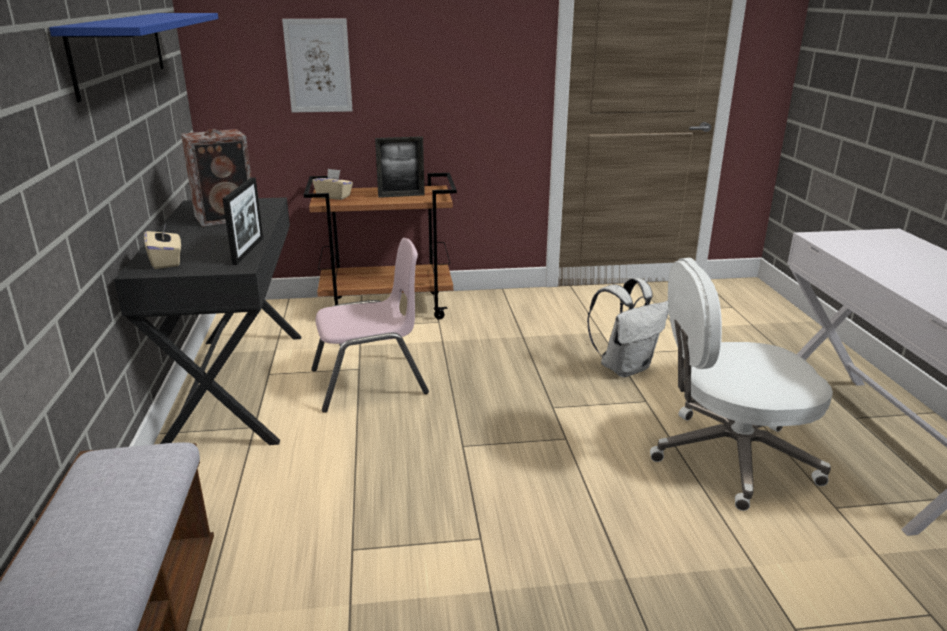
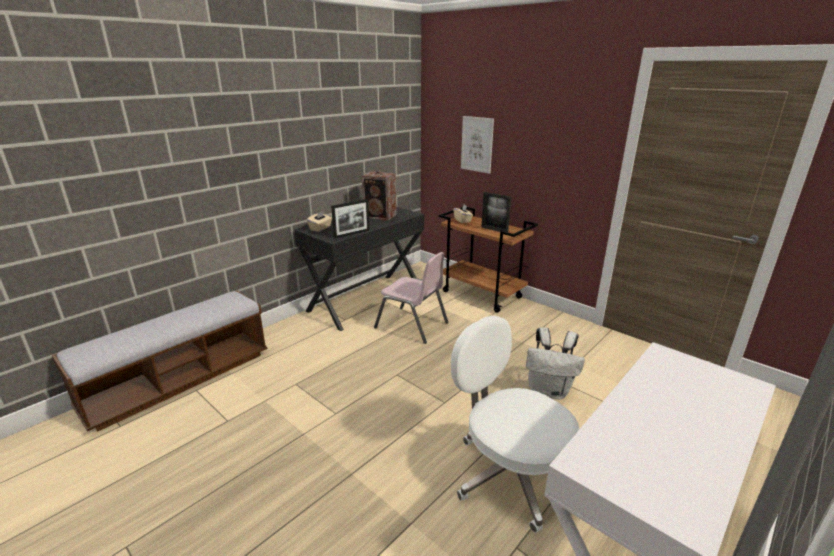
camera: 50 degrees right, 0 degrees up
(120, 51) = (343, 130): blue shelf -> none

